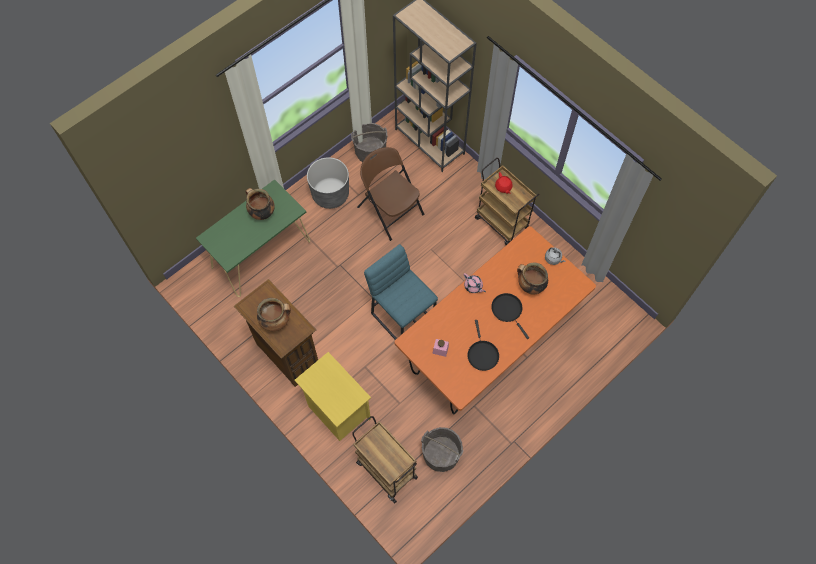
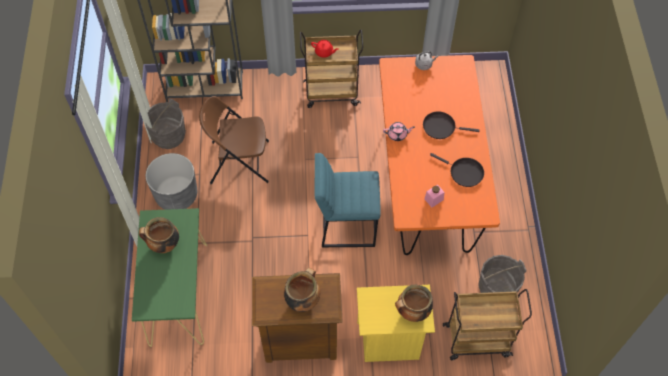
camera: 50 degrees left, 5 degrees down
(530, 286) = (433, 97): cooking pot -> cooking pot (412, 312)

